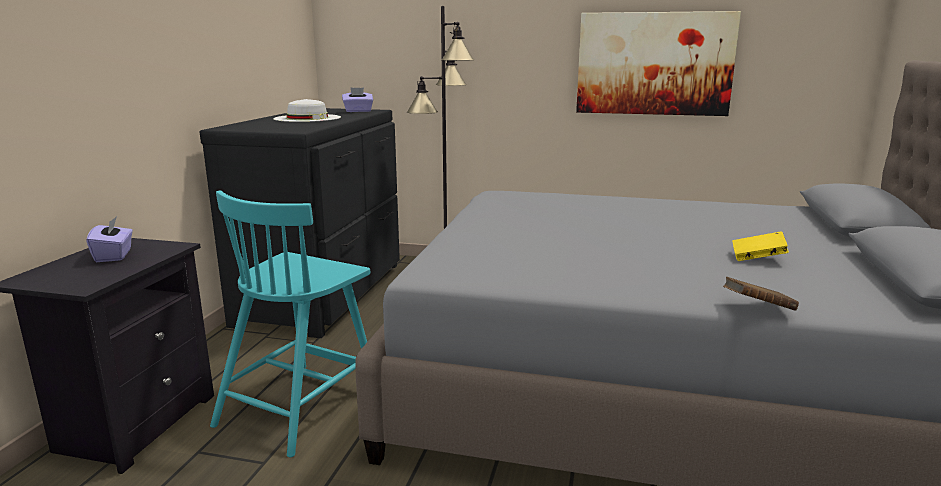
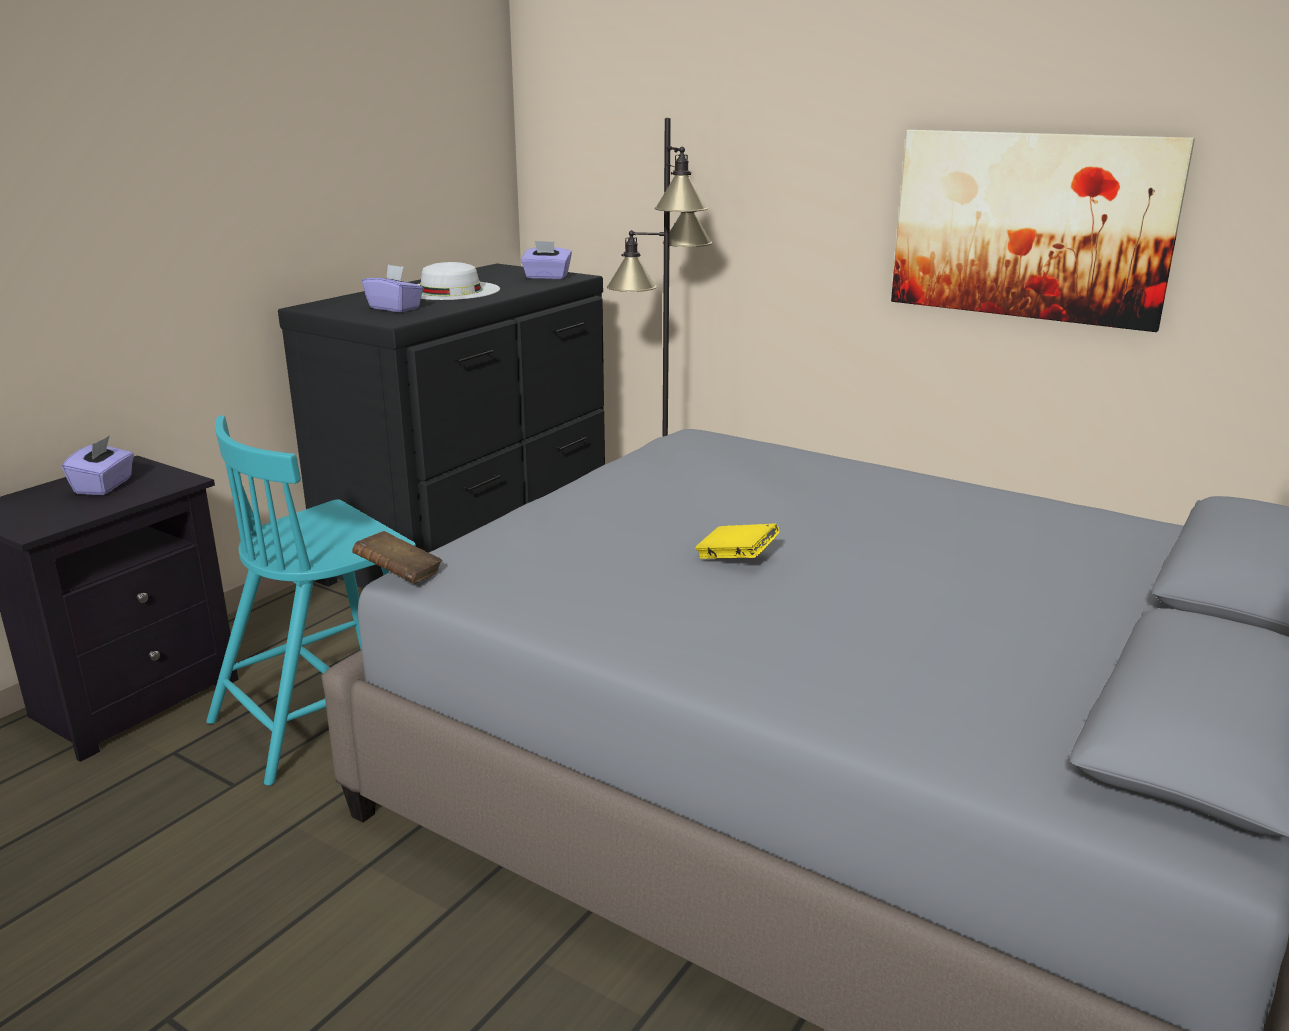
camera: 20 degrees right, 5 degrees up
(286, 126) = (395, 308): none -> purple tissue box
(757, 258) = (948, 628): yellow book -> yellow book (736, 559)
(757, 308) = (813, 723): brown book -> brown book (399, 575)

